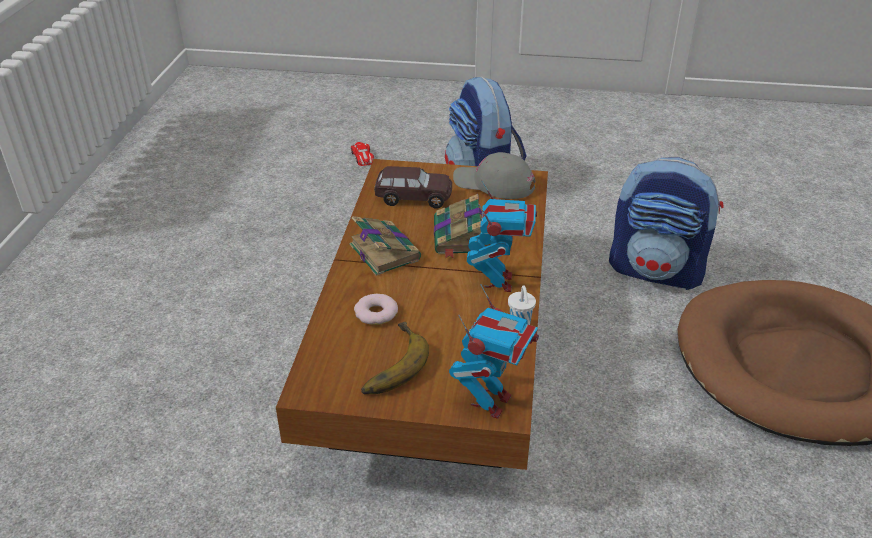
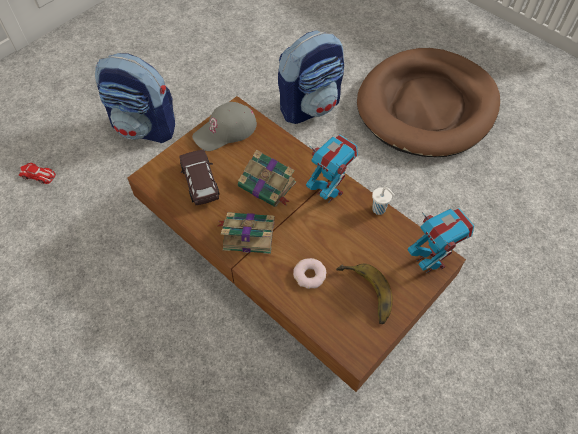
camera: 55 degrees left, 20 degrees up
(413, 198) = (200, 183): brown toy car -> brown toy car turned 60 degrees counterclockwise

